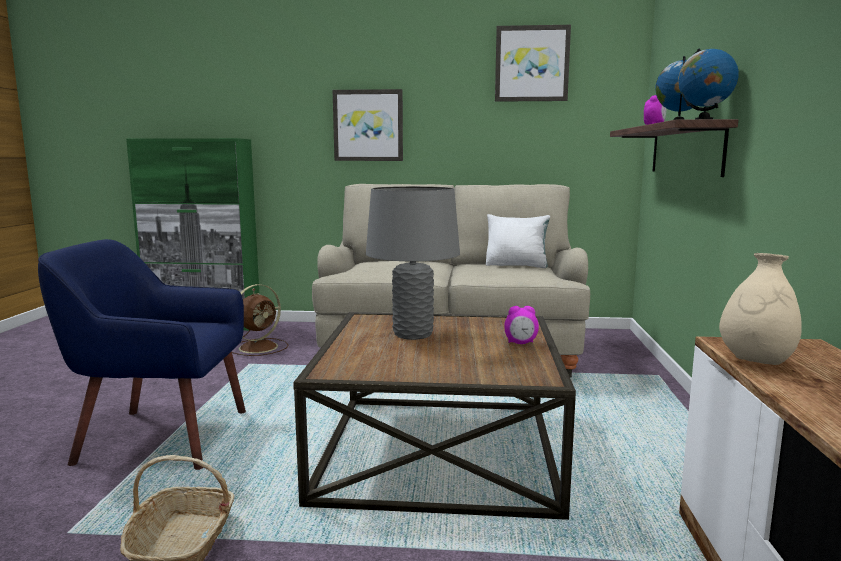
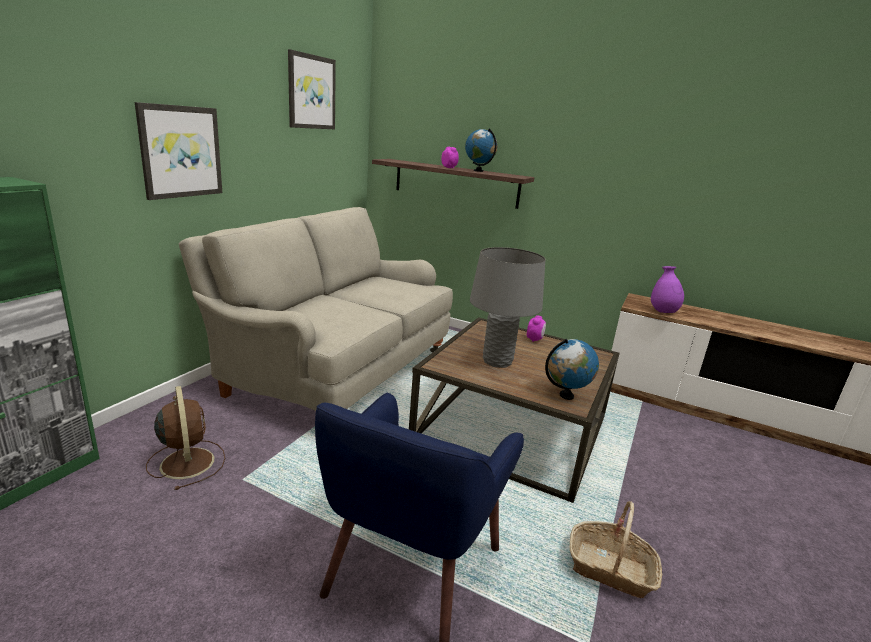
camera: 70 degrees left, 10 degrees up
(516, 265) = (375, 282): white pillow -> none
(703, 120) = (517, 176): globe -> globe (566, 396)
(756, 362) = (663, 312): beige vase -> purple vase

